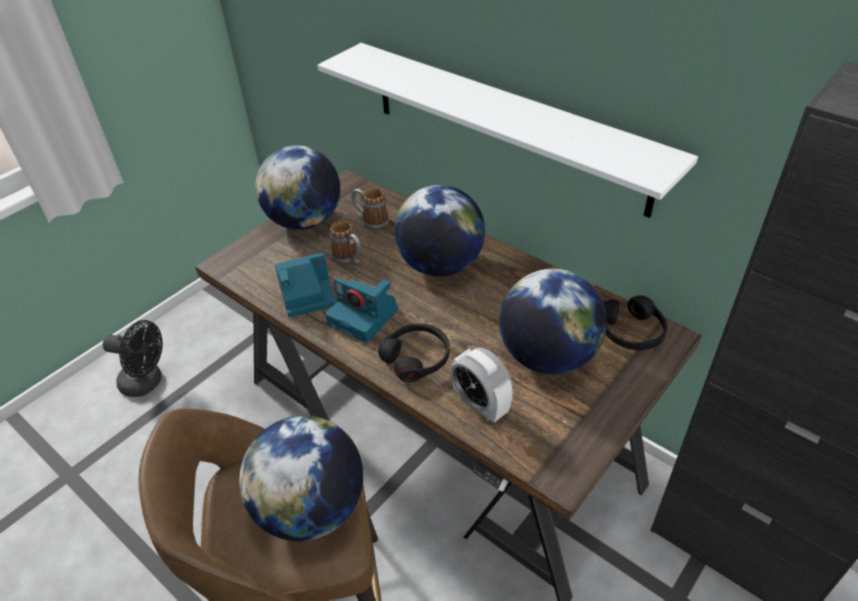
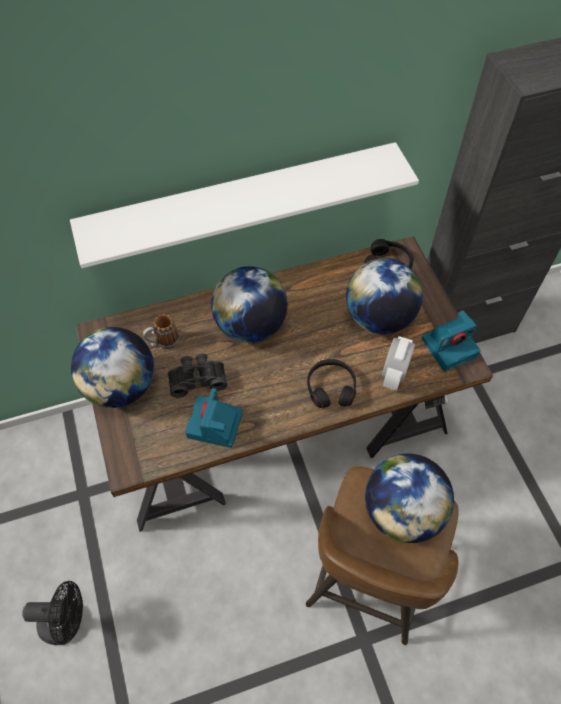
camera: 60 degrees left, 15 degrees up
(147, 382) = (68, 622): black fan -> black fan turned 45 degrees clockwise
(349, 260) = (197, 378): mug -> black binoculars
(365, 317) = (268, 398): camera -> camera (449, 346)
(480, 405) = (394, 374): alarm clock -> alarm clock turned 60 degrees counterclockwise

